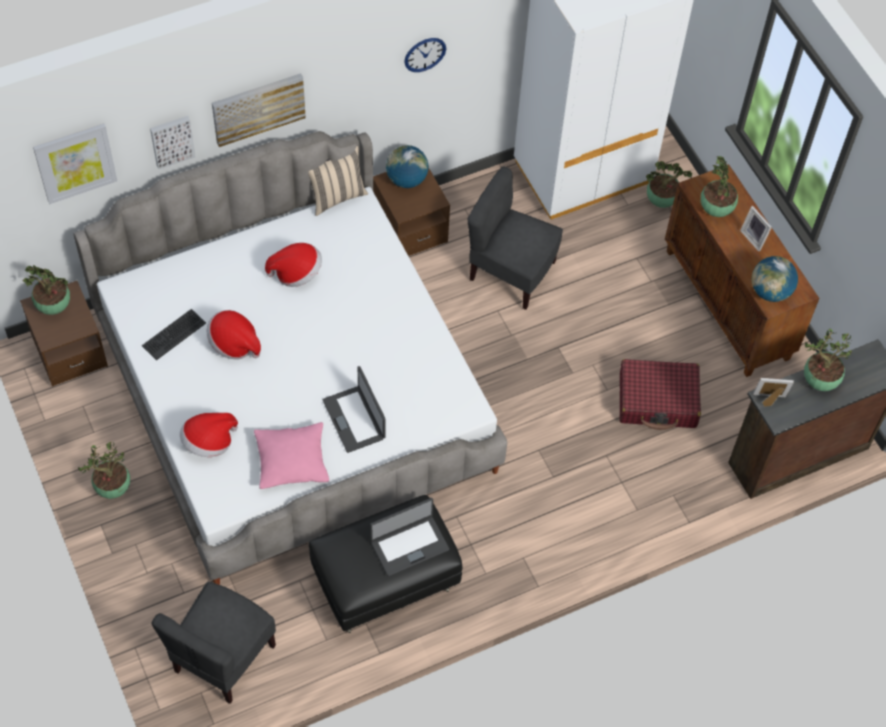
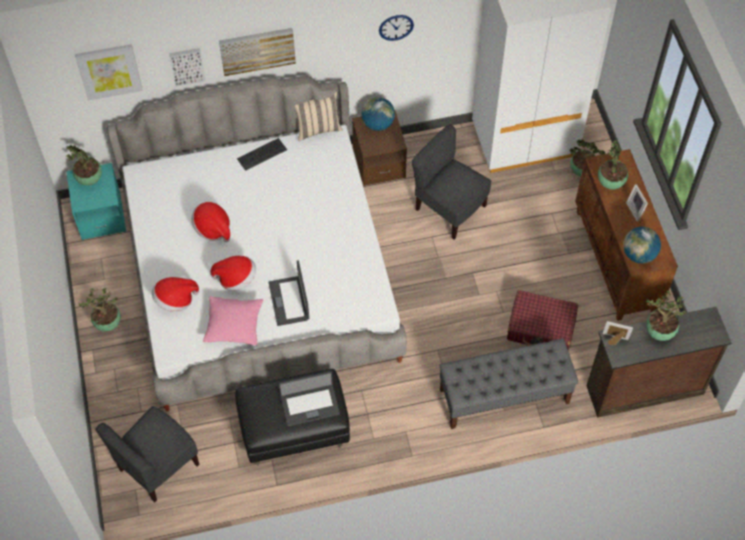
camera: 15 degrees right, 0 degrees up
(69, 351) = (101, 216): brown nightstand -> turquoise nightstand
(173, 334) = (169, 214): keyboard -> keyboard (262, 154)
(296, 273) = (273, 182): hat -> hat (236, 278)
(632, 493) = (503, 396): none -> grey bench

